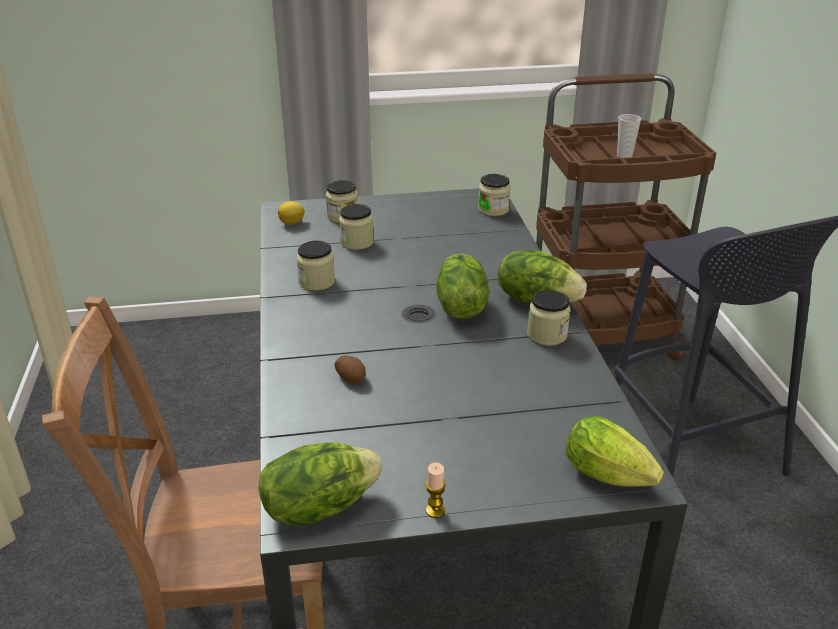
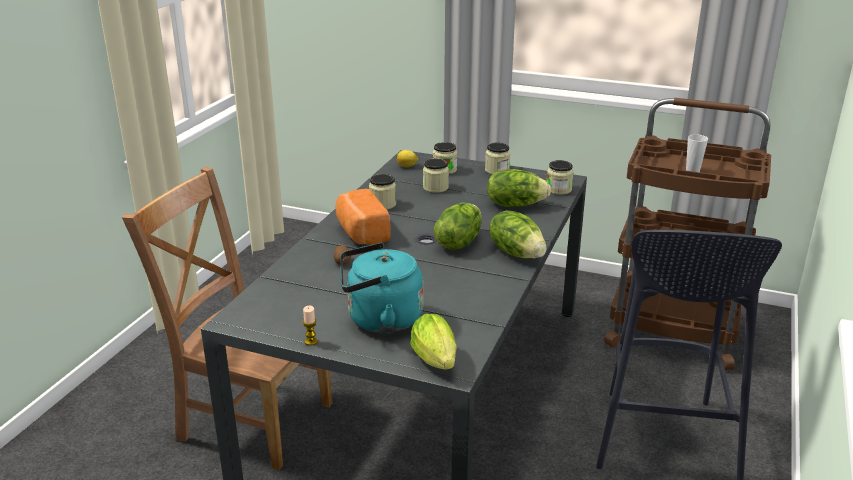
camera: 30 degrees right, 5 degrees down
(319, 506) = (252, 318): lettuce -> lettuce (515, 204)
(331, 329) = (361, 233): none -> bread
(485, 444) = (380, 319): none -> turquoise kettle
(547, 335) = (497, 274): jar -> jar (497, 170)

